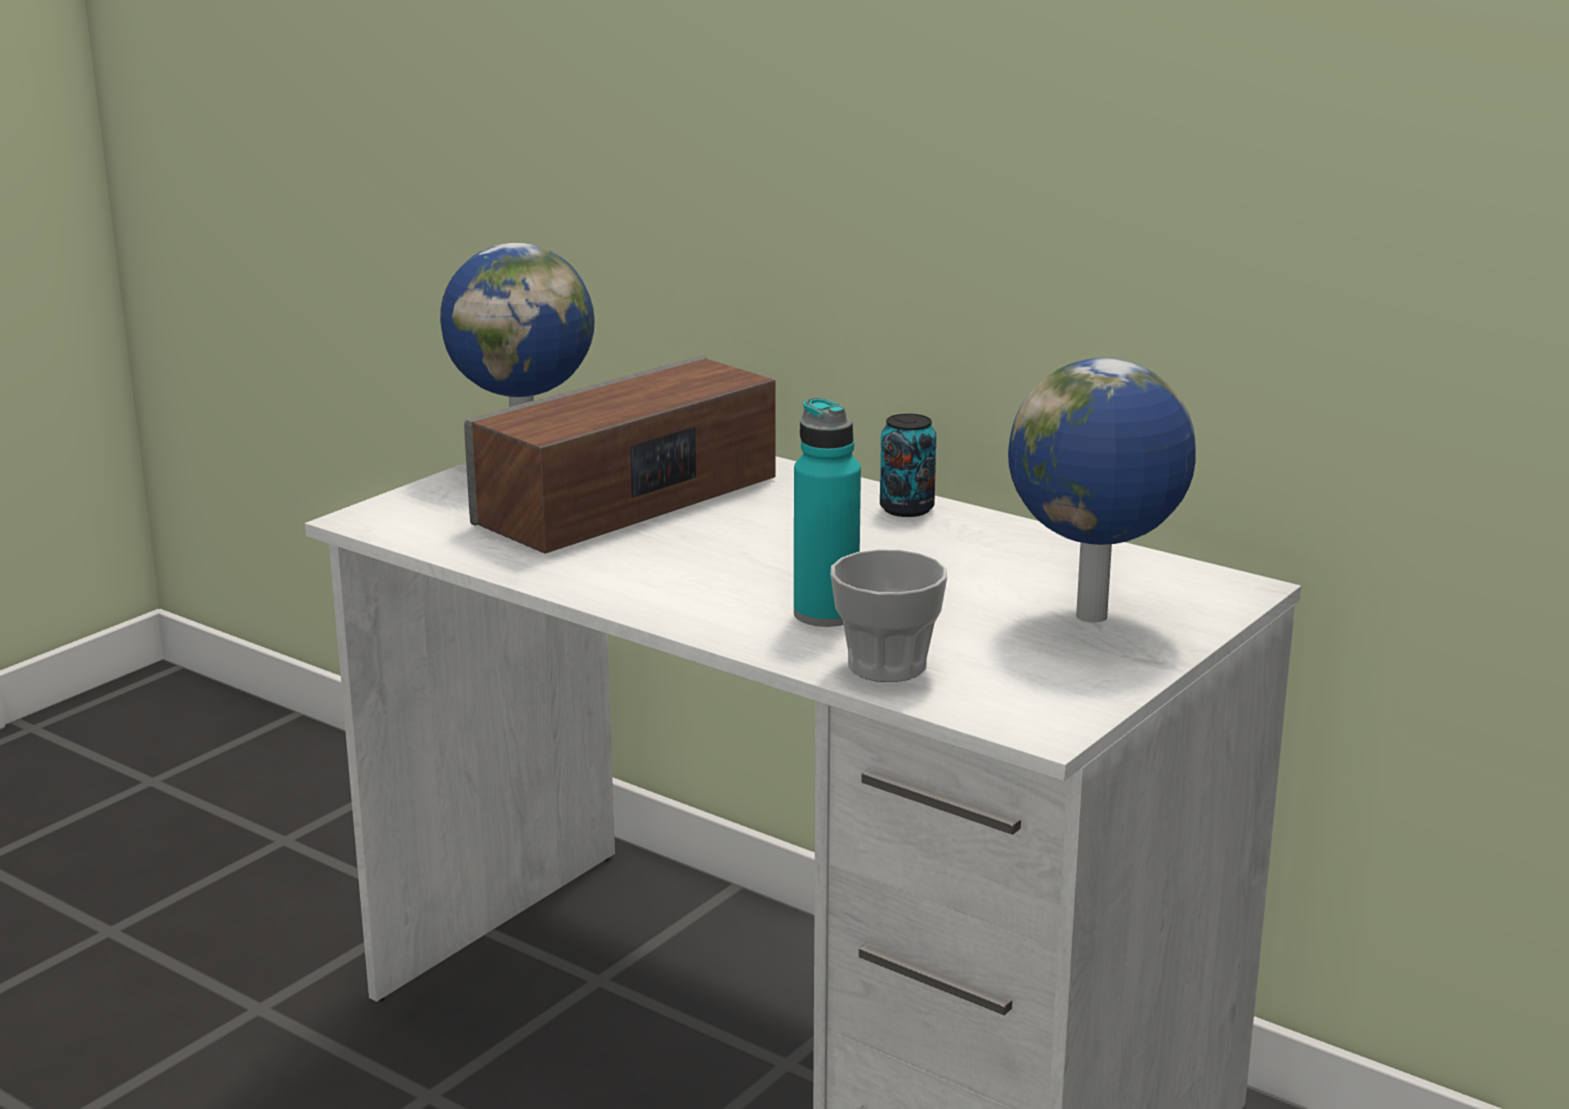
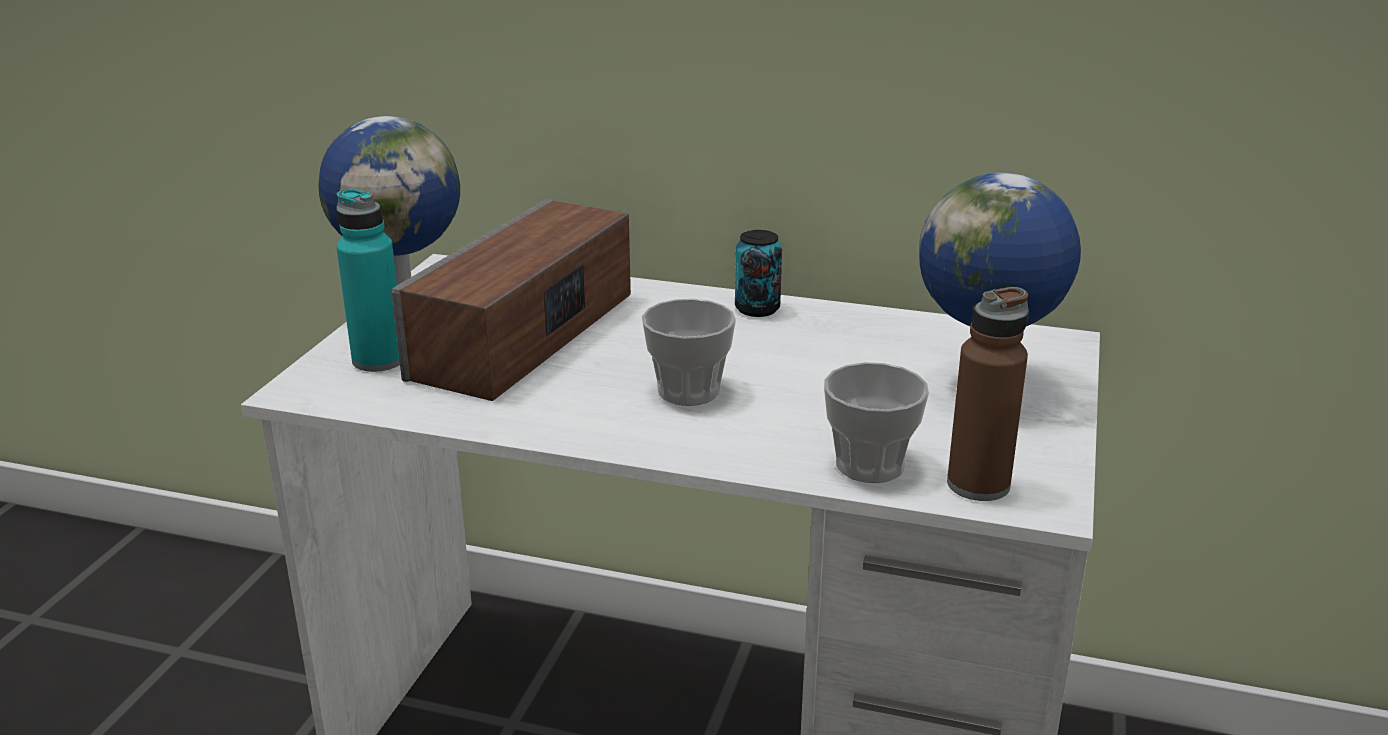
camera: 20 degrees left, 5 degrees up
(756, 573) = (688, 391): none -> cup
(826, 614) = (778, 421): turquoise bottle -> turquoise bottle (378, 360)
(987, 700) = (978, 485): none -> brown bottle

